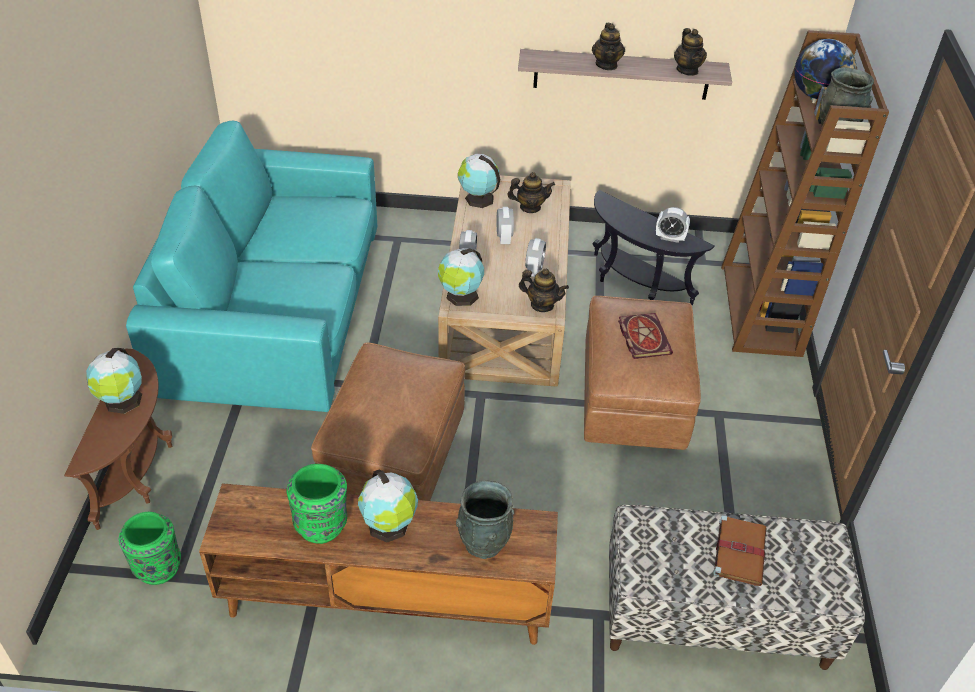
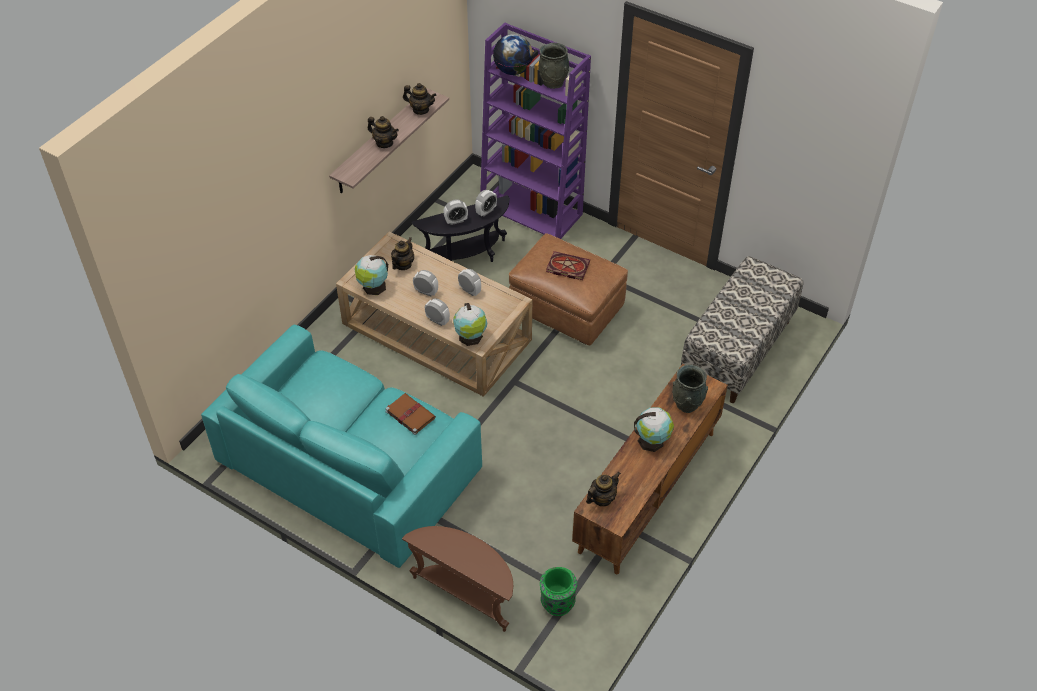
camera: 60 degrees left, 5 degrees up
(122, 401) = (457, 552): globe -> none
(322, 525) = (634, 472): green vase -> none
(393, 458) = (540, 447): brown ottoman -> none
(542, 305) = (506, 301): teapot -> teapot (602, 498)
(631, 220) = (456, 221): none -> alarm clock
(739, 551) = (742, 304): brown book -> brown book (409, 414)
(761, 311) = (532, 211): brown bookcase -> purple bookcase

